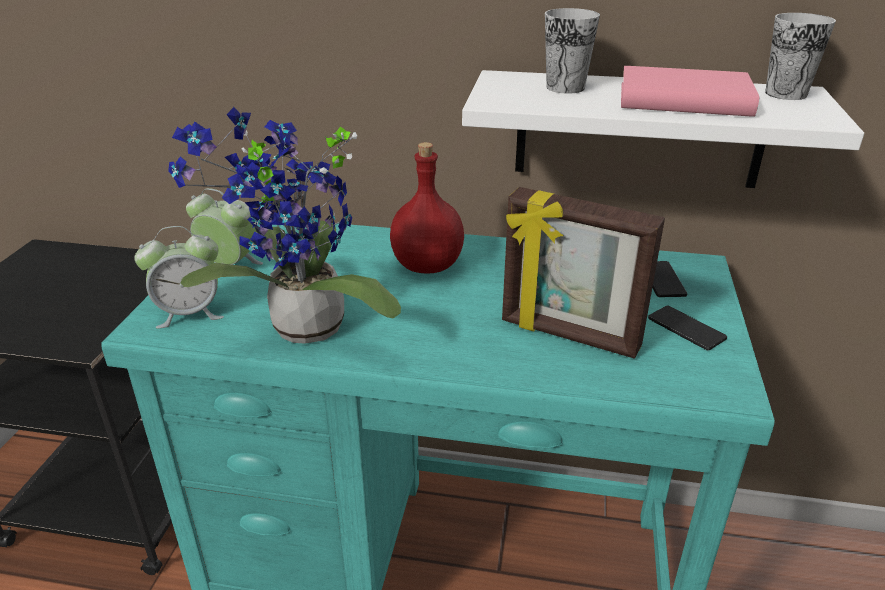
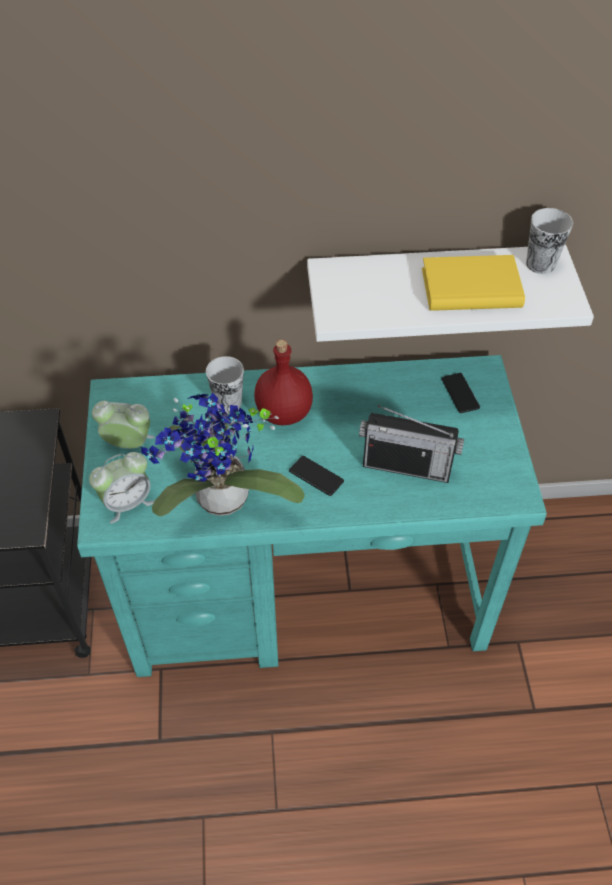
camera: 15 degrees left, 20 degrees up
(565, 87) = (381, 282): cup -> cup (228, 403)
(568, 335) = (407, 466): picture frame -> radio
(684, 100) = (471, 288): pink book -> yellow book
(686, 328) = (483, 442): phone -> phone (316, 476)

